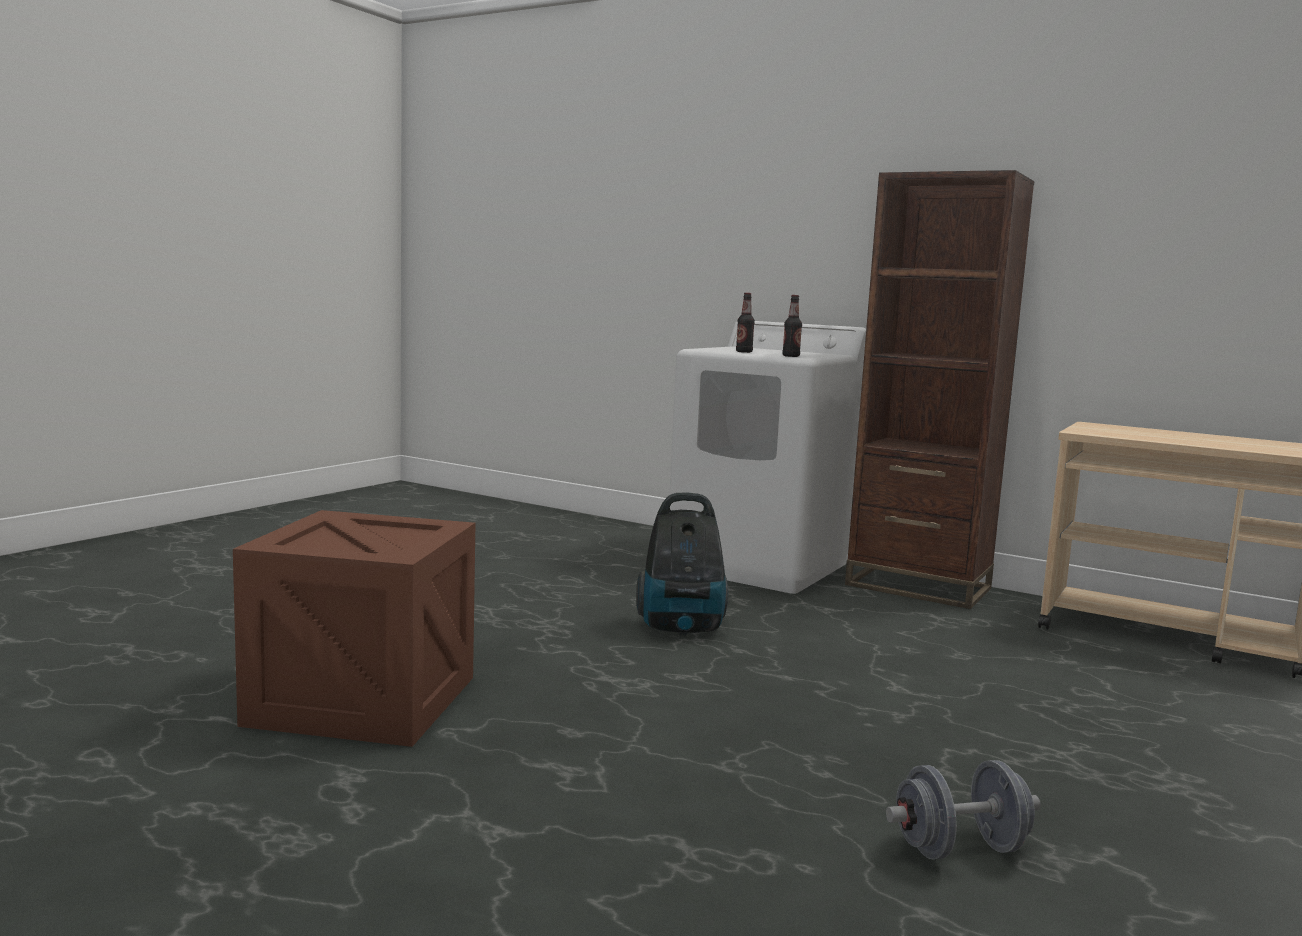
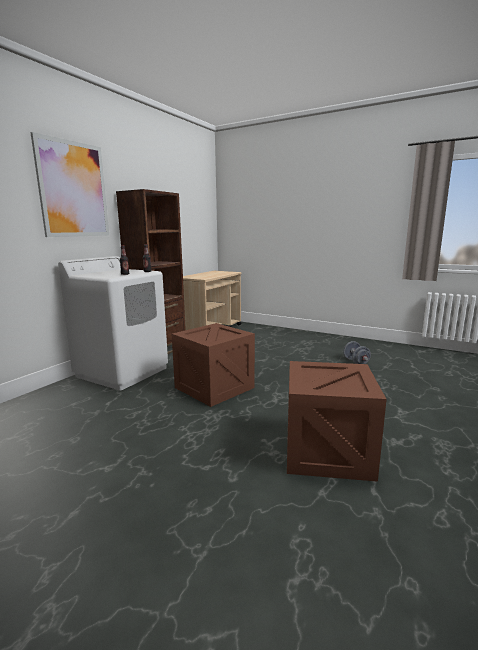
camera: 90 degrees left, 5 degrees up
(682, 629) = (214, 387): vacuum cleaner -> crate
(808, 190) = (73, 190): none -> picture

